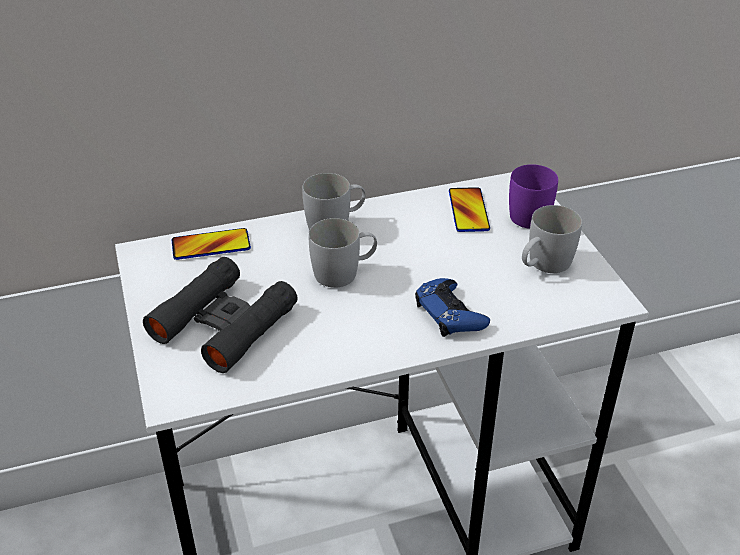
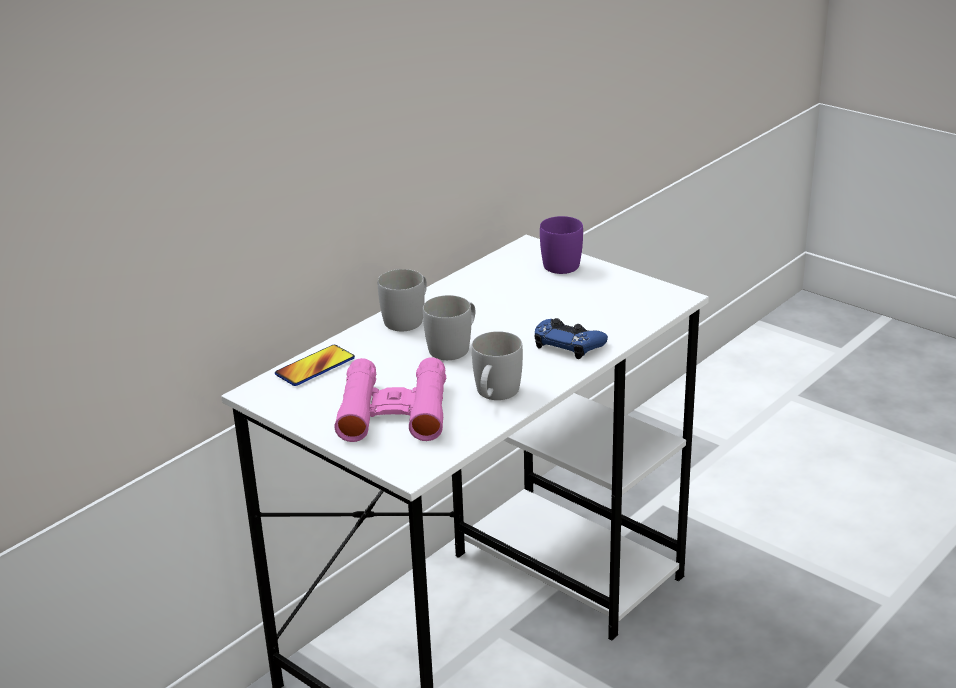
camera: 30 degrees left, 10 degrees down
(224, 323) = (393, 411): black binoculars -> pink binoculars
(468, 211) = (508, 276): phone -> none
(543, 265) = (605, 292): white mug -> white mug (495, 395)

